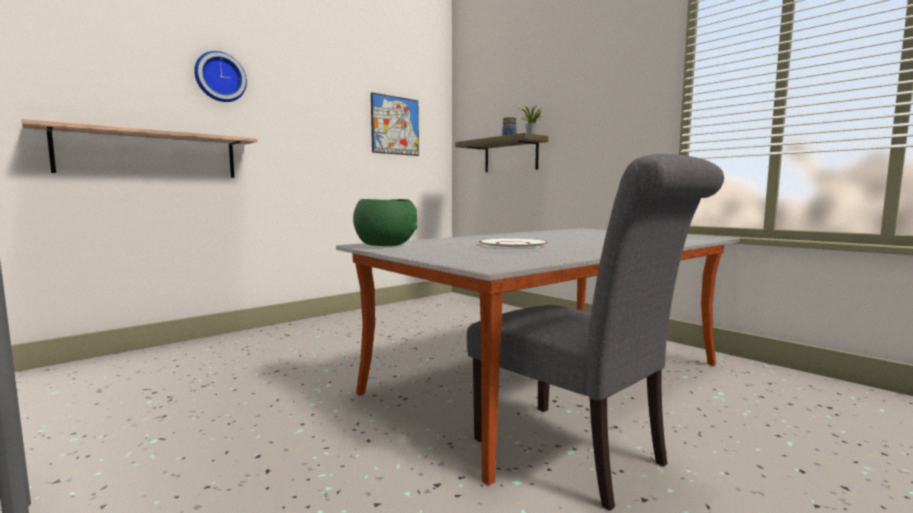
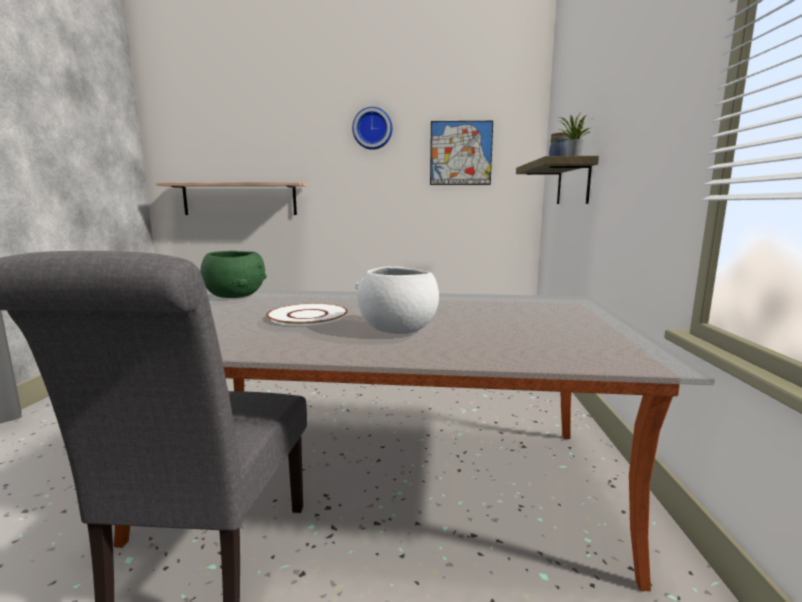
camera: 45 degrees right, 5 degrees up
(220, 77) = (286, 132): wall clock -> wall clock (372, 129)
(589, 242) = (396, 329): none -> white bowl

